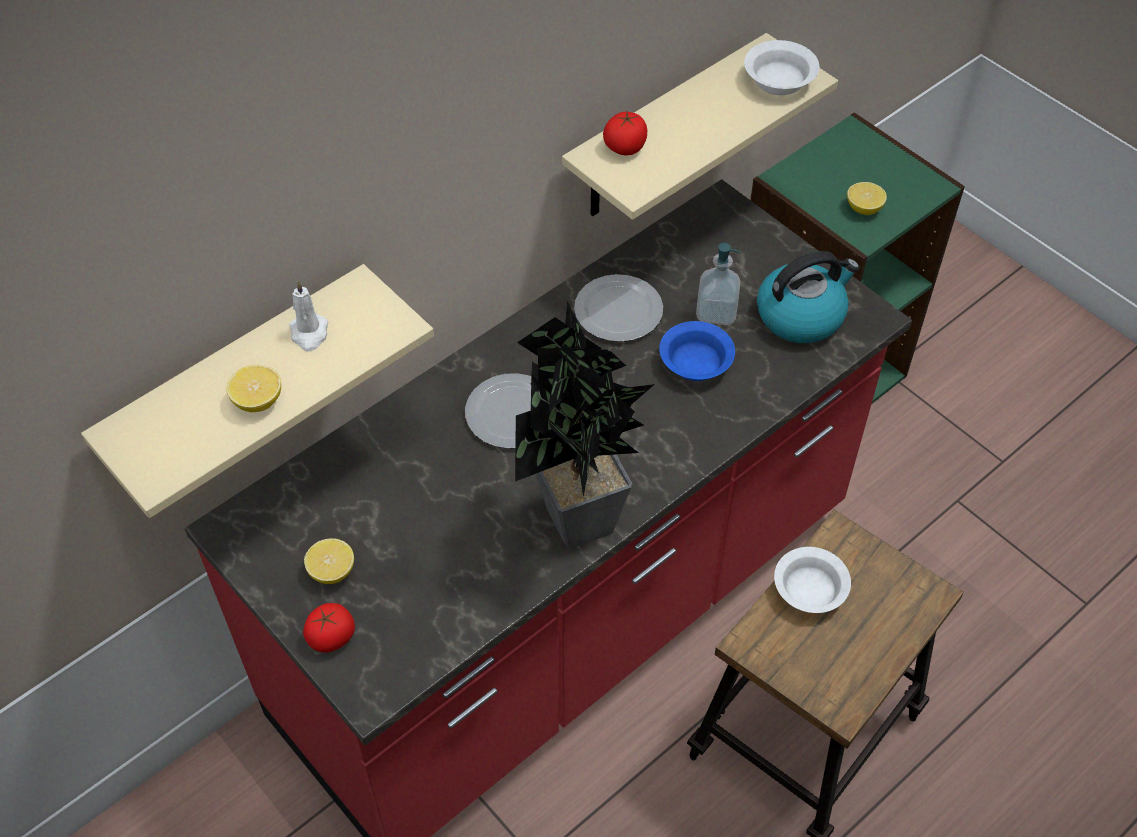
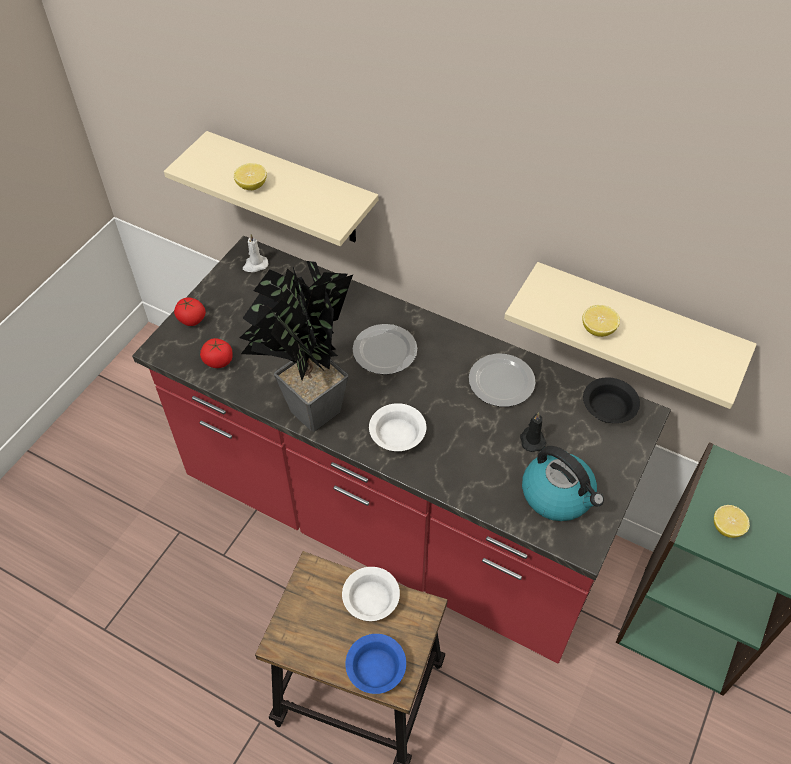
camera: 70 degrees right, 0 degrees up
(309, 334) = (310, 189): white candle -> white candle (255, 265)
(332, 571) = (235, 305): lemon -> lemon (598, 330)
(625, 147) = (566, 292): tomato -> tomato (218, 361)
(696, 362) = (478, 440): blue bowl -> blue bowl (377, 669)
(702, 229) = (609, 410): none -> black bowl
(716, 312) = (532, 439): soap dispenser -> black candle
(780, 82) = (701, 365): white bowl -> white bowl (396, 436)

